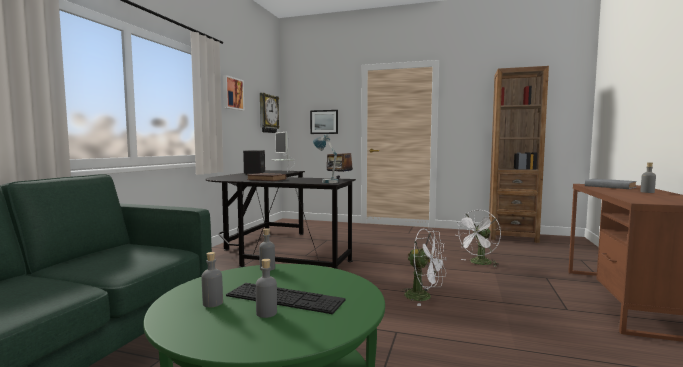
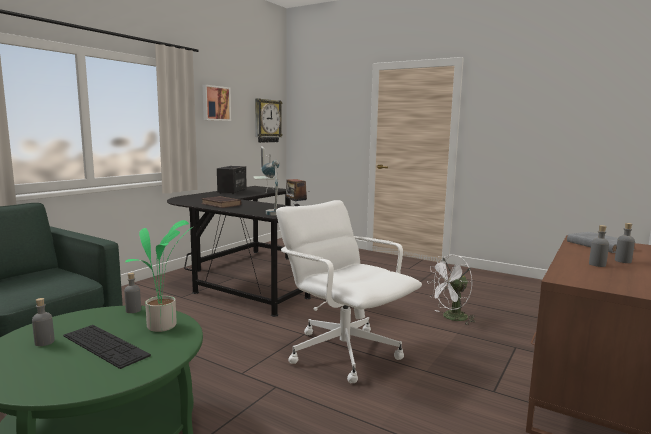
camera: 15 degrees right, 5 degrees up
(266, 313) = (71, 359): grey bottle -> grey bottle (597, 264)
(319, 277) = (163, 326): none -> potted plant
(324, 122) = (331, 130): picture -> none
(424, 297) = (343, 352): white fan -> white office chair
(512, 236) = (535, 286): brown bookcase -> none

